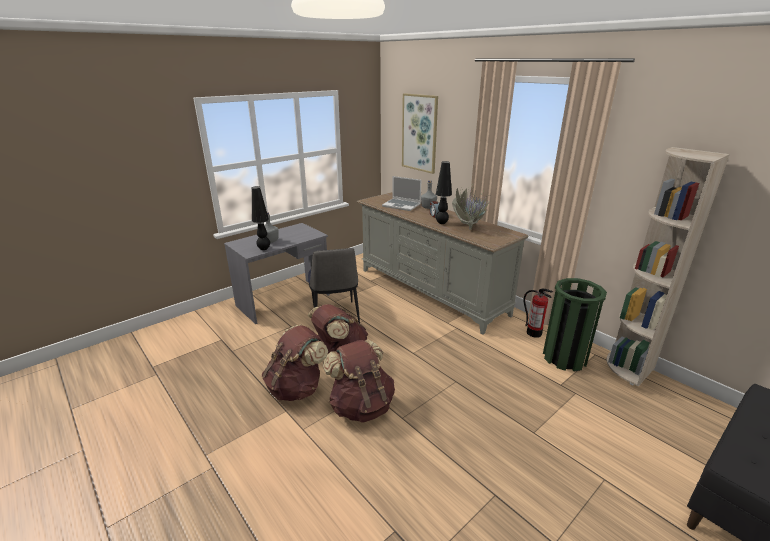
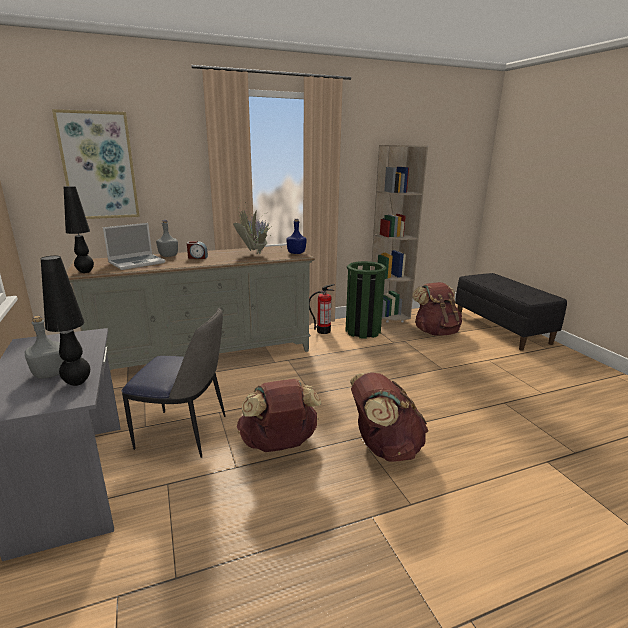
camera: 70 degrees left, 5 degrees down
(297, 388) = (328, 498): brown backpack -> brown backpack (435, 332)
(441, 223) = (224, 259): black table lamp -> black table lamp (85, 272)
(496, 240) = (296, 253): none -> blue bottle

